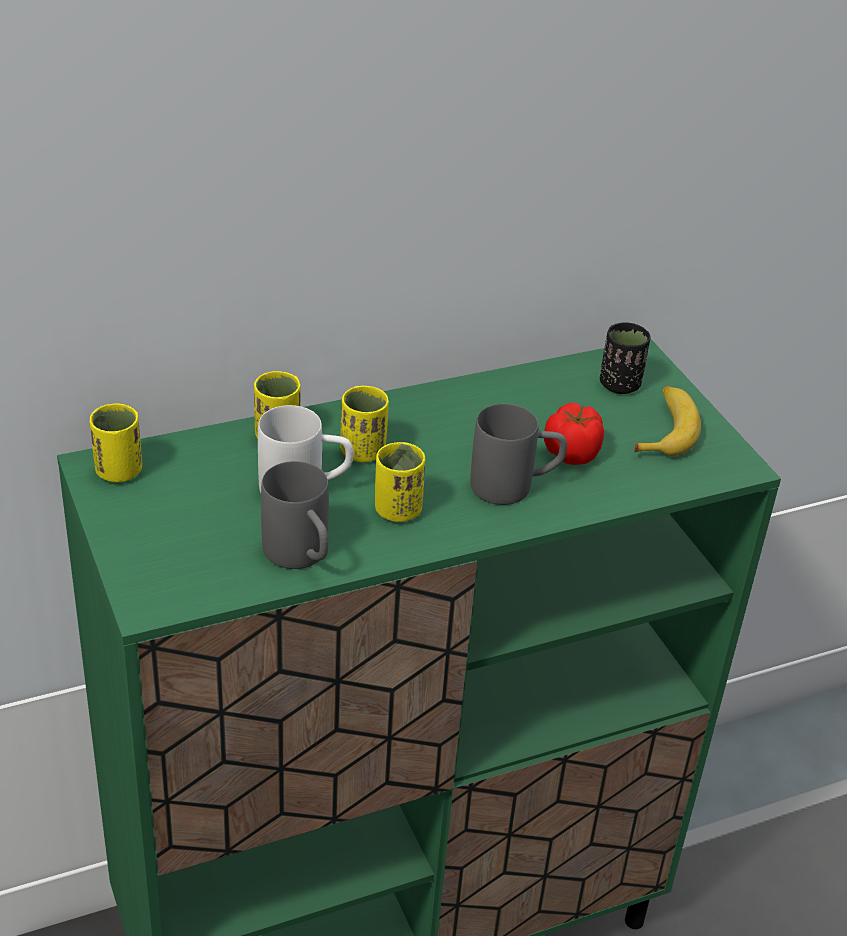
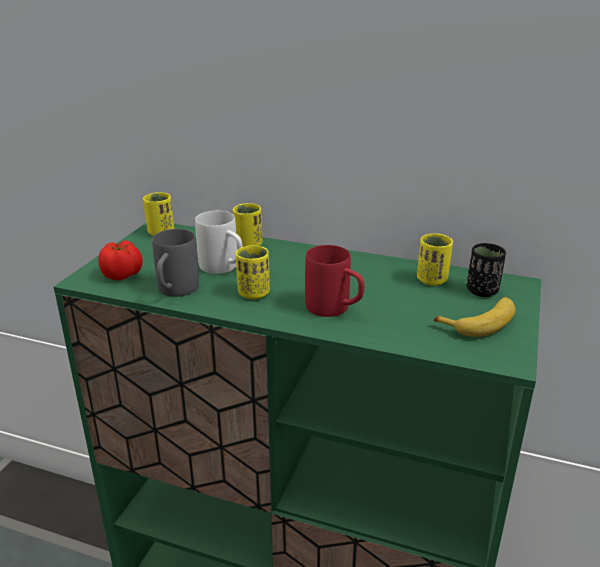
camera: 45 degrees right, 10 degrees down
(363, 452) = (278, 265): yellow cup -> yellow cup (432, 280)
(515, 487) = (335, 309): grey mug -> red mug
(573, 453) = (397, 309): tomato -> tomato (123, 275)

